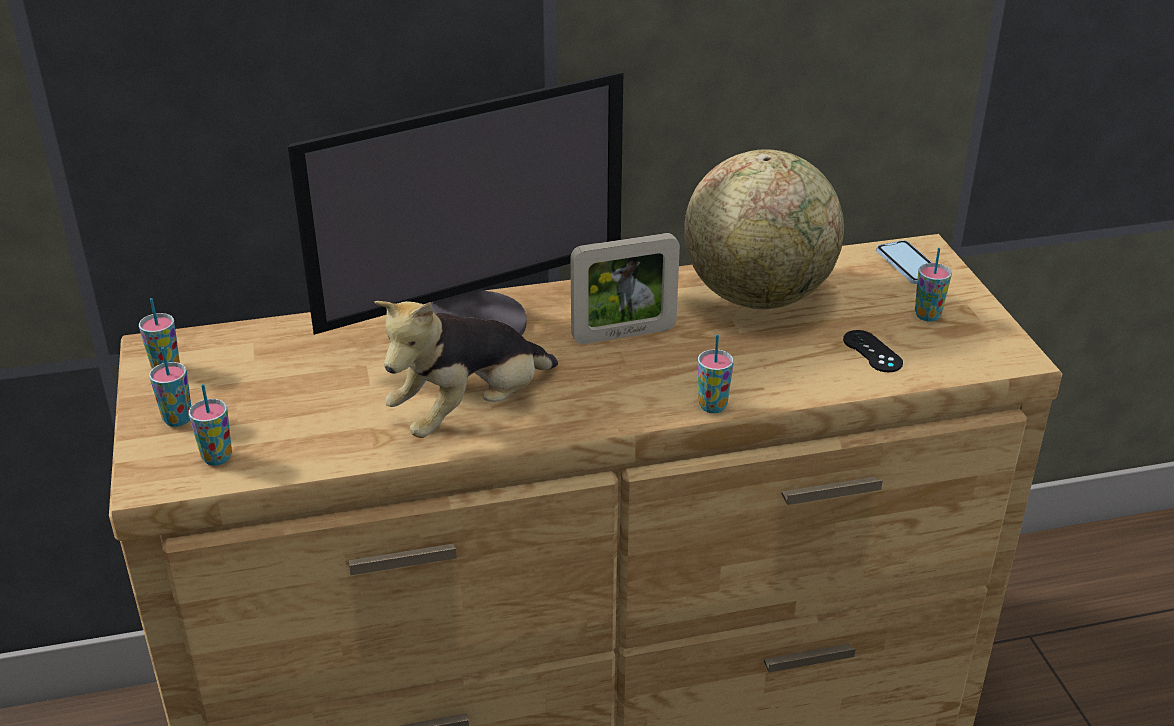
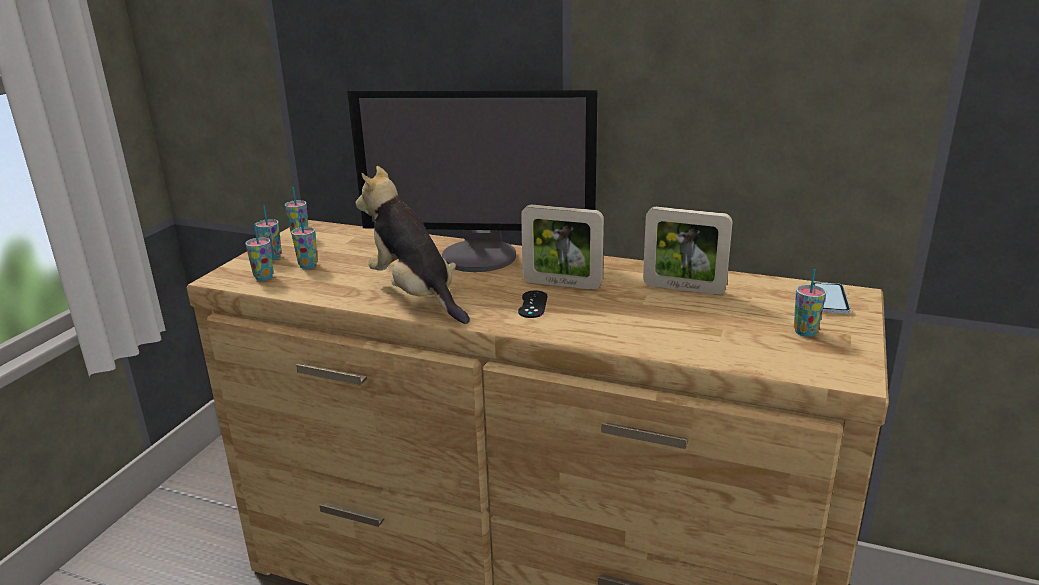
camera: 35 degrees right, 10 degrees down
(470, 412) = (416, 295): plush toy -> plush toy turned 60 degrees clockwise
(712, 406) = (566, 335): cup -> cup (308, 266)
(758, 295) = (683, 288): globe -> picture frame
(872, 351) = (729, 340): black game controller -> black game controller (533, 304)

